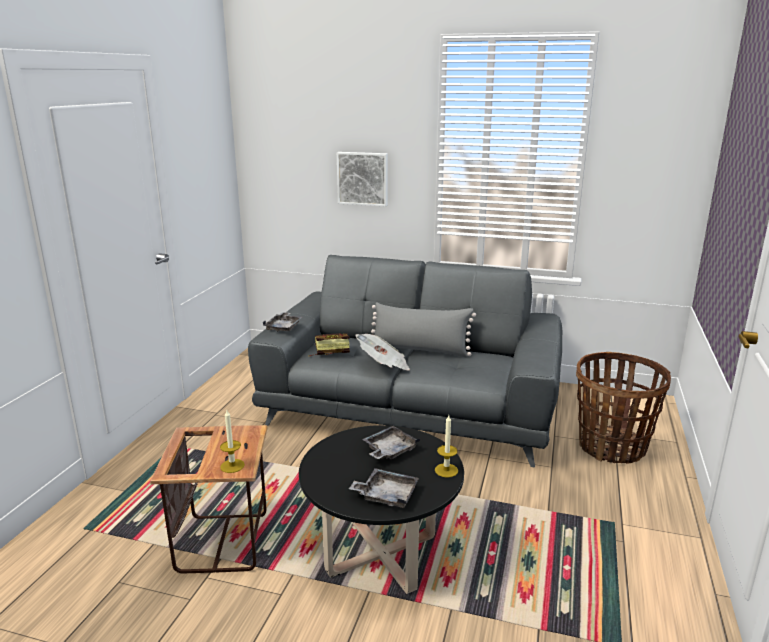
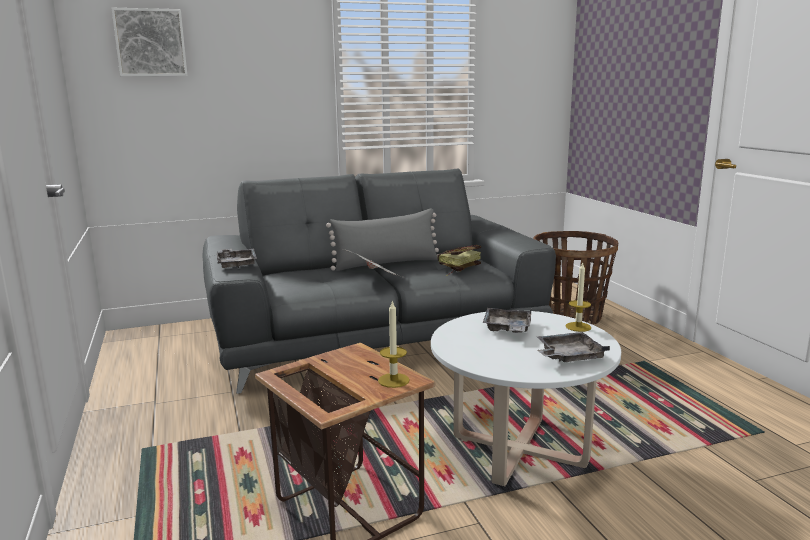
camera: 35 degrees left, 5 degrees down
(328, 352) = (298, 283): book -> book (456, 269)
(363, 178) = (251, 94): picture -> picture (150, 43)
(381, 555) = (519, 450): black coffee table -> white coffee table

